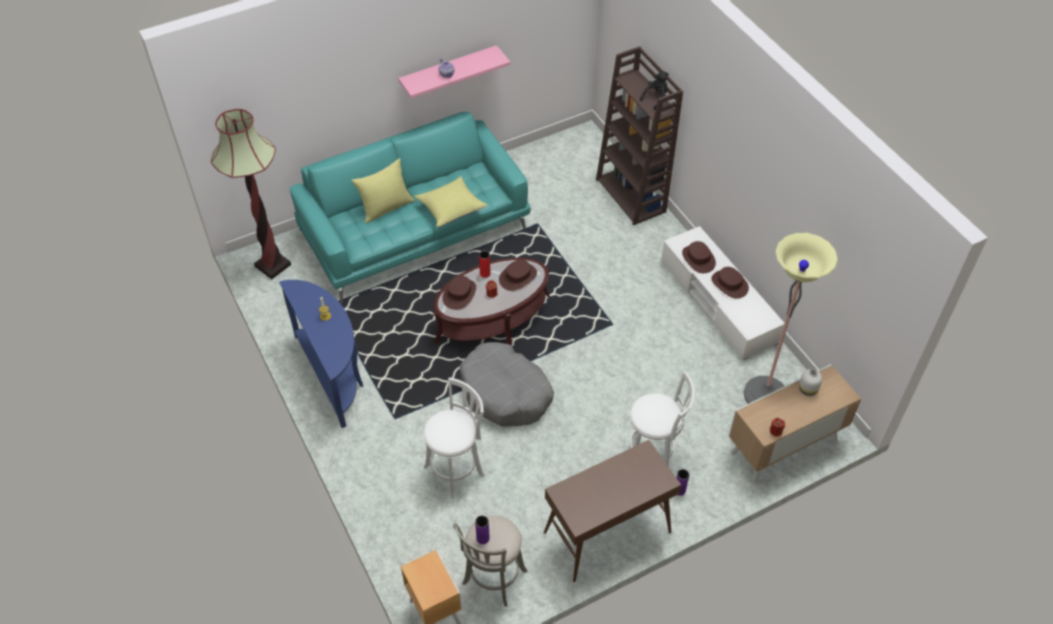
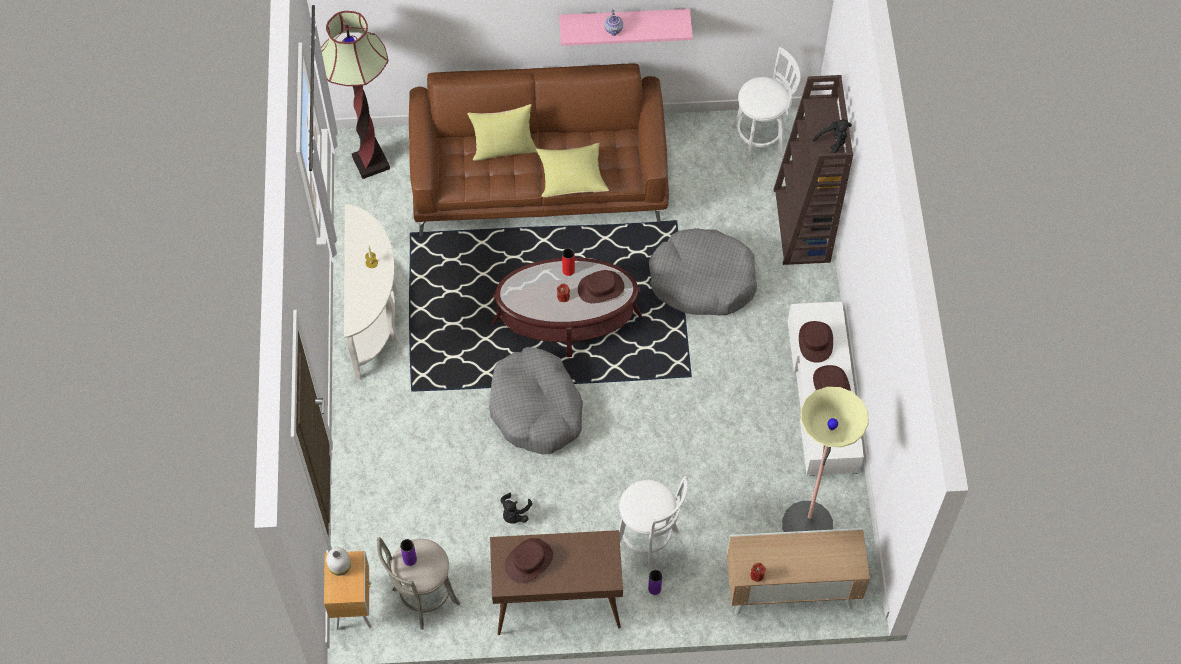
camera: 25 degrees right, 10 degrees up
(334, 374) = (375, 316): blue console table -> white console table
(415, 229) = (540, 176): turquoise sofa -> brown sofa
(456, 469) = (445, 471): white stool -> white stool (761, 139)
(459, 294) = (529, 284): brown hat -> brown hat (529, 561)
(533, 479) = (514, 514): none -> black plush toy
(581, 256) = (702, 280): none -> grey dog bed
(808, 389) = (819, 545): white vase -> white vase (340, 567)

